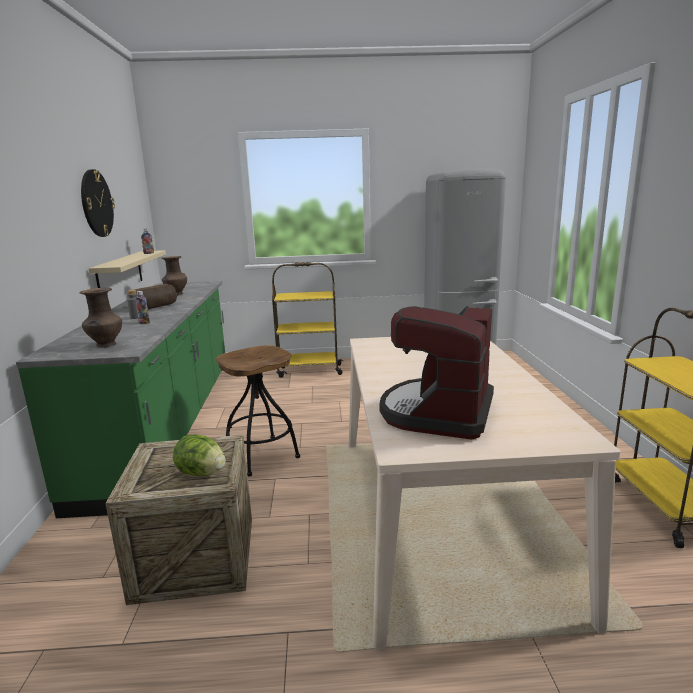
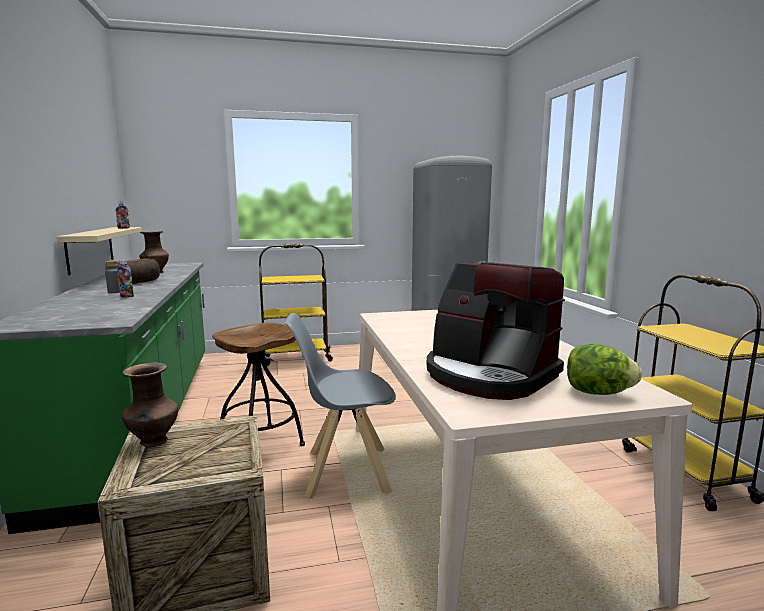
camera: 10 degrees left, 5 degrees down
(96, 203) = (68, 167): wall clock -> none
(106, 345) = (85, 316): brown vase -> brown vase (153, 442)
(201, 473) = (217, 459): lettuce -> lettuce (598, 393)
(329, 484) = (344, 471): none -> grey chair
(438, 412) = (489, 375): coffee machine -> coffee machine turned 60 degrees counterclockwise

